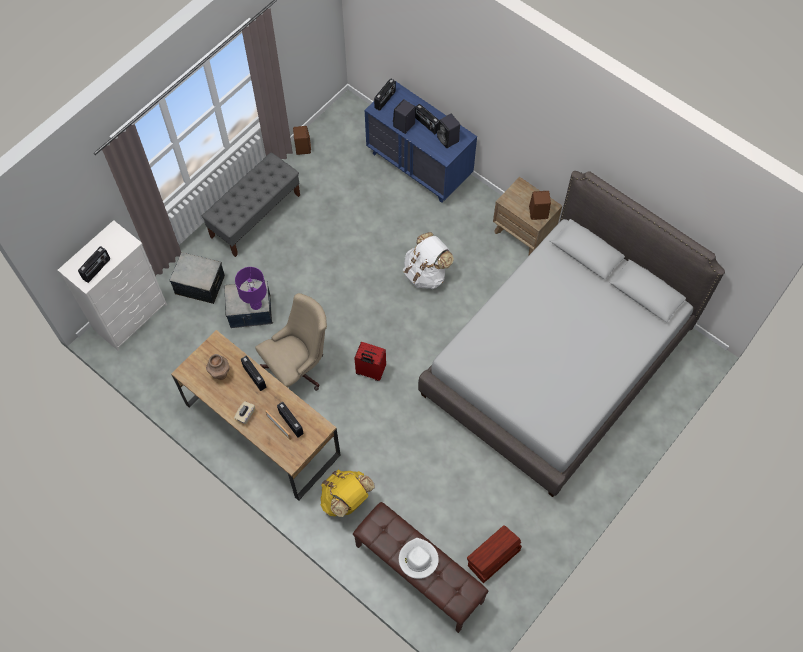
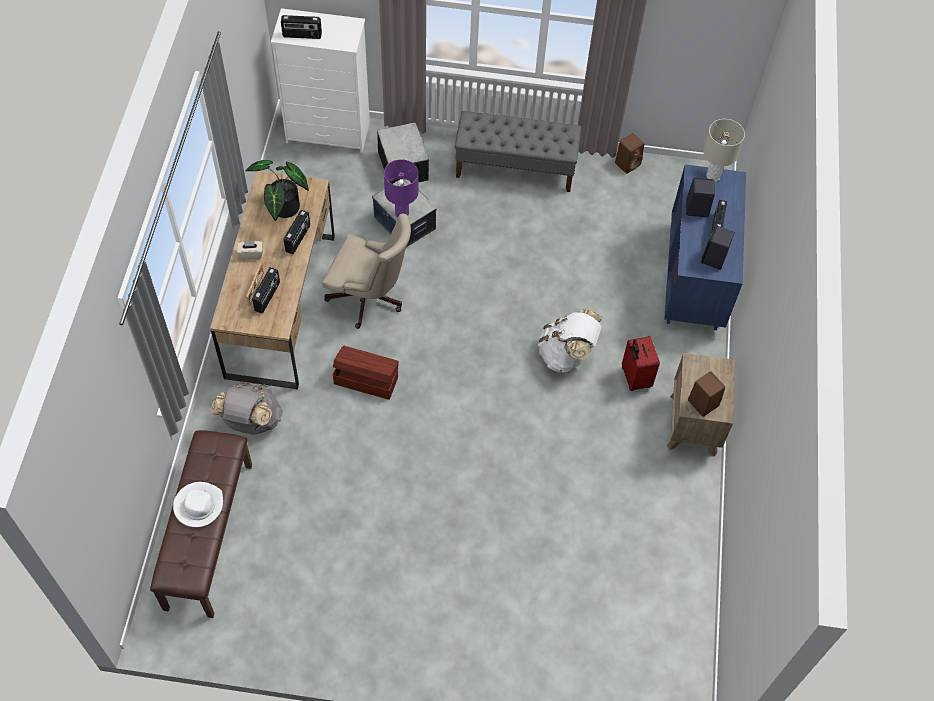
camera: 55 degrees right, 5 degrees down
(220, 374) = (282, 209): brown vase -> potted plant
(346, 500) = (251, 421): yellow backpack -> grey backpack
(370, 371) = (411, 365): red suitcase -> red suitcase (634, 378)
(385, 100) = (713, 176): radio -> beige table lamp
(493, 557) = (270, 601): brown storage box -> brown storage box (365, 379)
(556, 362) = (553, 545): grey bed -> none

